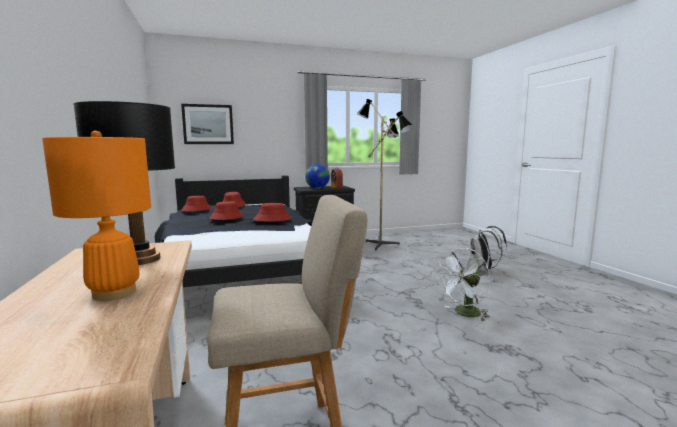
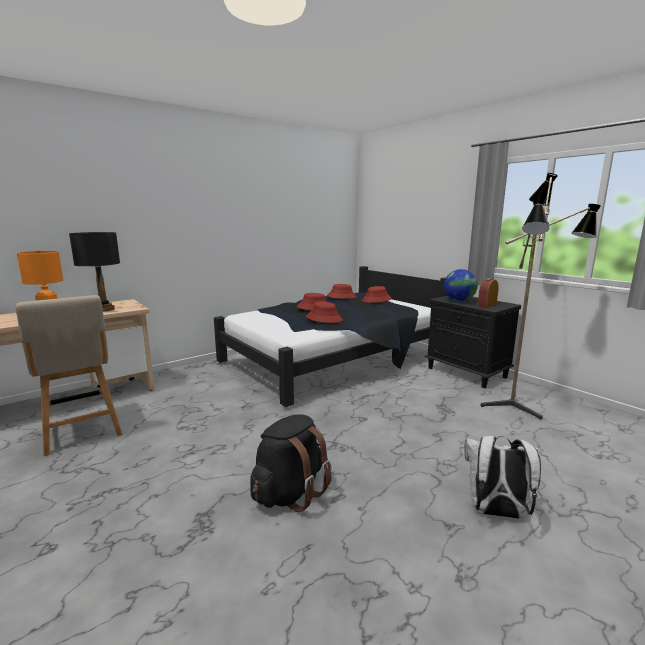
camera: 70 degrees right, 5 degrees up
(208, 124) = (390, 216): picture -> none
(464, 314) = (290, 493): white fan -> black backpack

